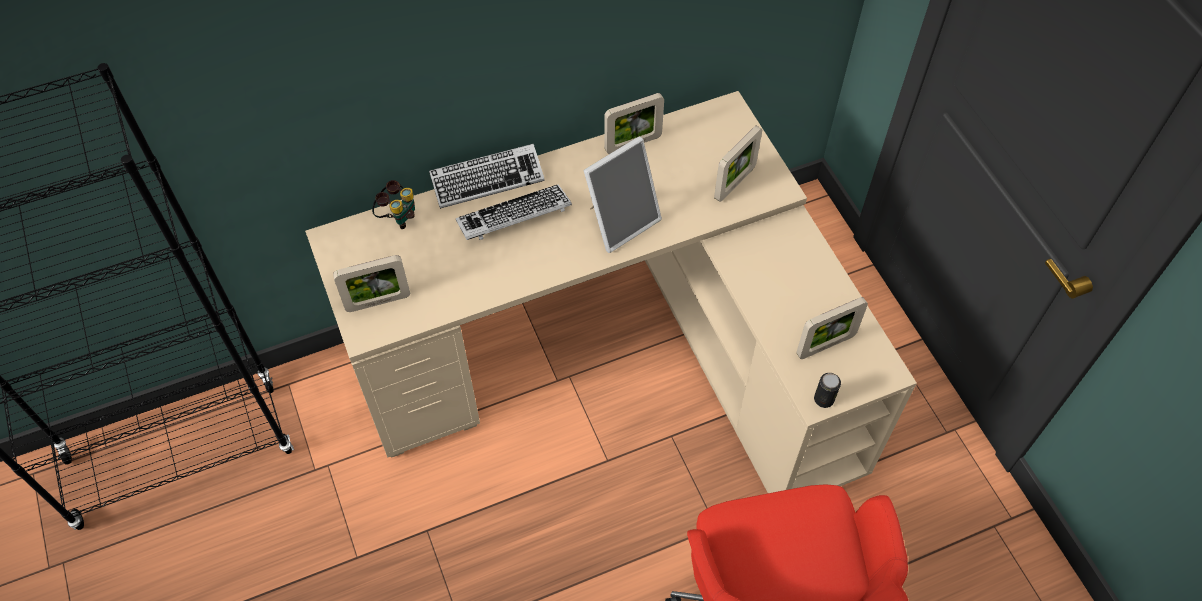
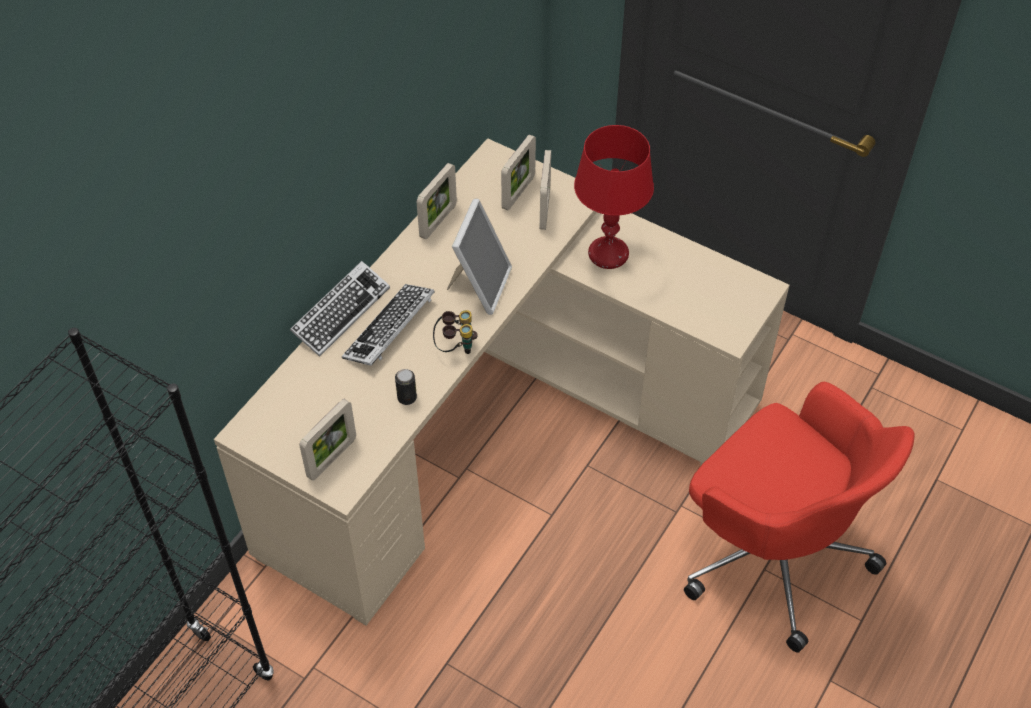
camera: 35 degrees left, 5 degrees down
(398, 217) = (288, 383): binoculars -> binoculars (455, 346)
(764, 256) = (607, 254): none -> red table lamp
(824, 399) = (736, 333): can -> can (407, 398)
(825, 345) = (706, 294): picture frame -> picture frame (518, 192)

